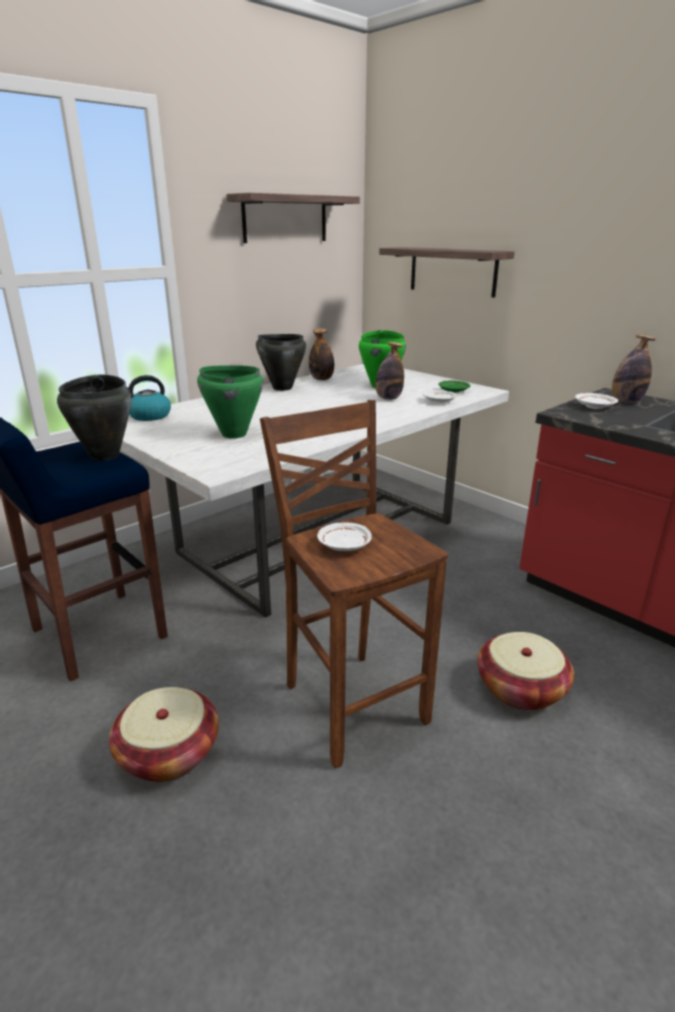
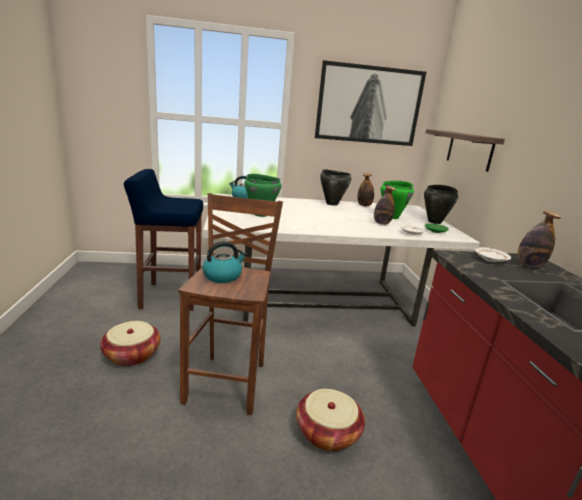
camera: 35 degrees right, 5 degrees down
(105, 455) = (188, 205): black cooking pot -> black cooking pot (435, 222)
(285, 219) = (369, 105): shelf -> picture
(344, 545) = (223, 276): white plate -> kettle

